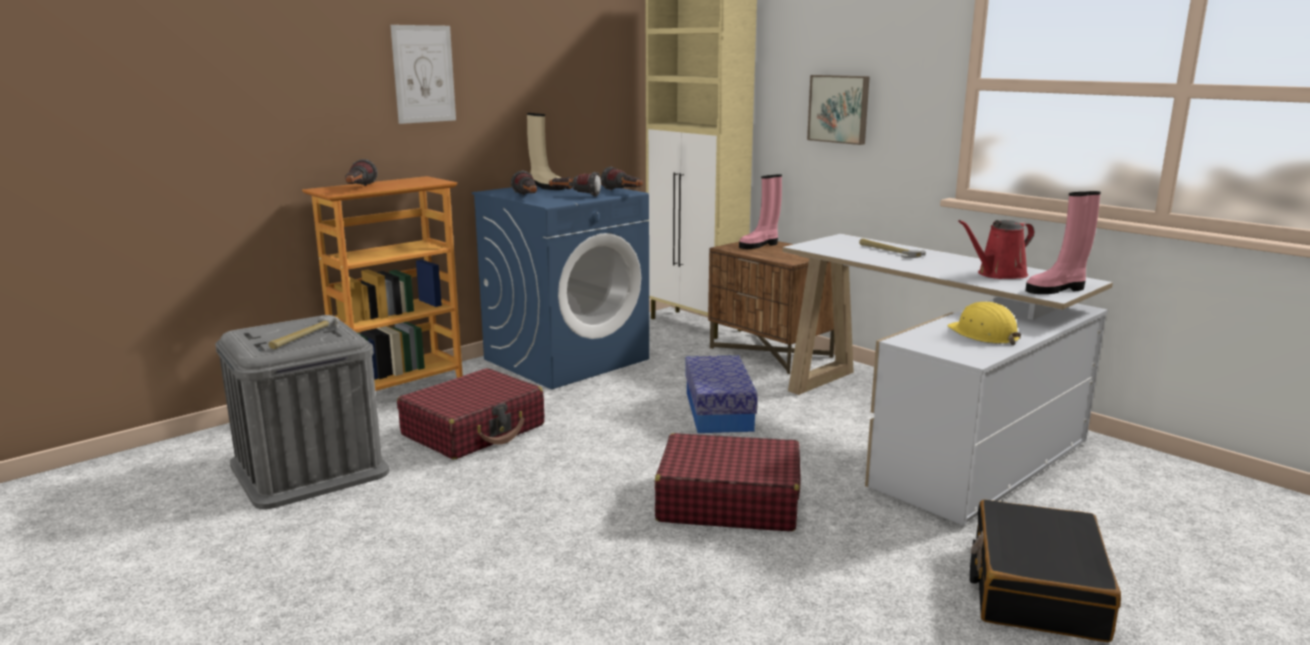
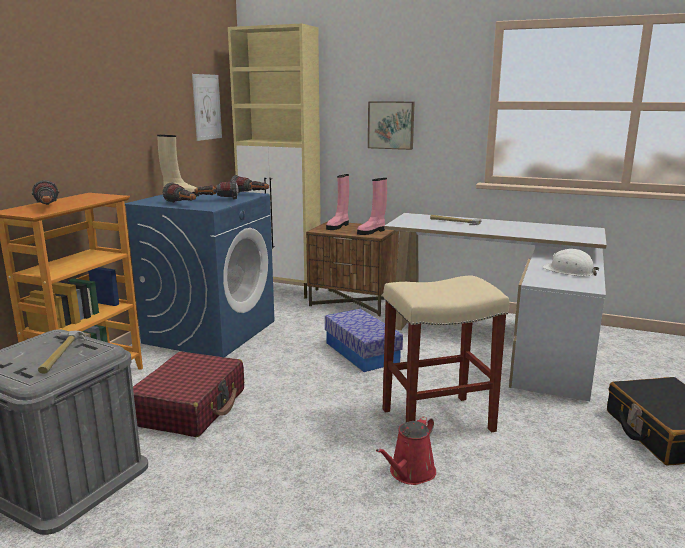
camera: 25 degrees left, 0 degrees up
(424, 74) = (79, 102): picture -> picture (207, 107)
(728, 502) = (436, 420): red suitcase -> beige stool
(983, 334) = (569, 271): yellow hard hat -> white hard hat
(998, 274) = (541, 230): red watering can -> red watering can (410, 473)
(1056, 289) = (588, 236): pink boot -> pink boot (372, 231)

